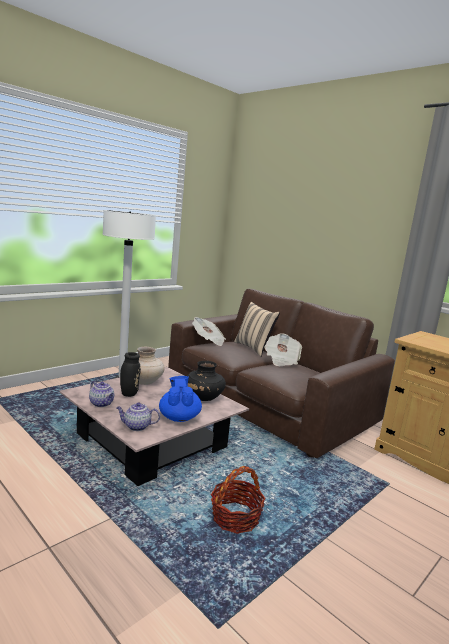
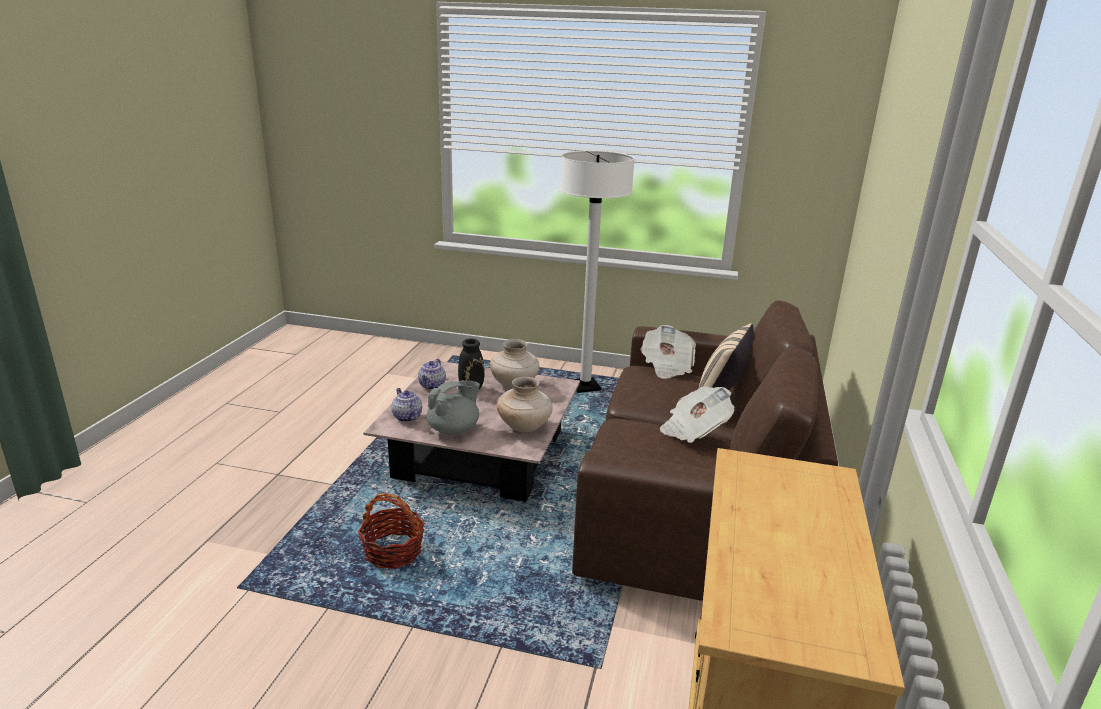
camera: 60 degrees right, 10 degrees up
(179, 417) = (454, 429): blue teapot -> grey teapot
(204, 398) = (524, 427): black vase -> beige vase

